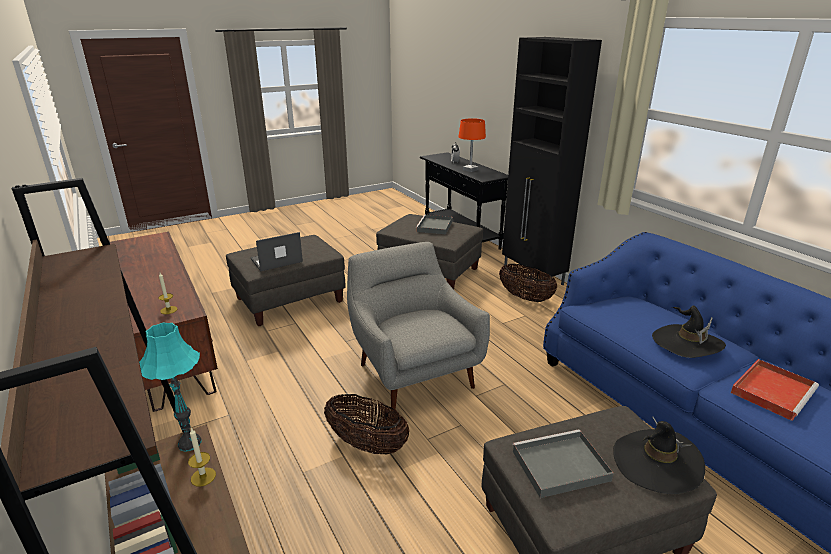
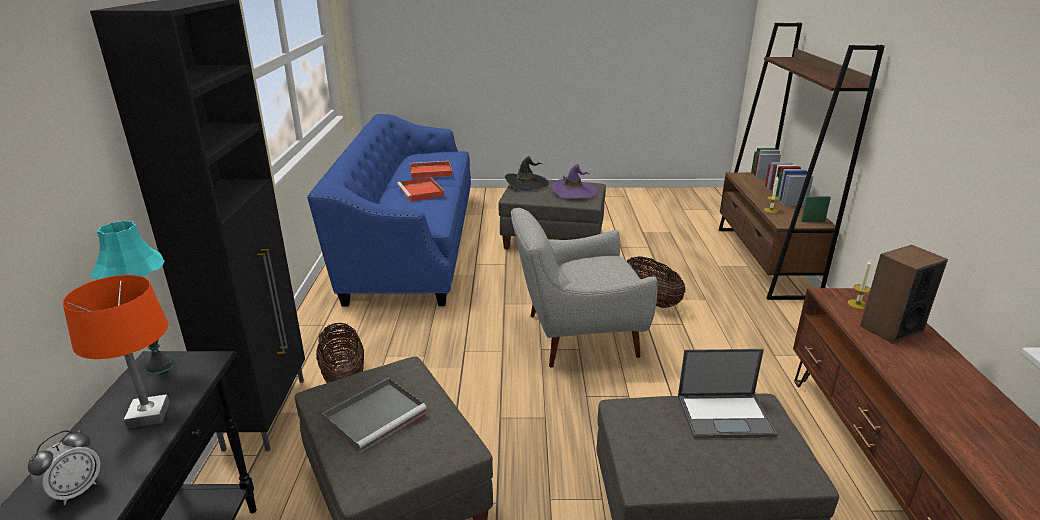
camera: 150 degrees left, 0 degrees up
(155, 296) = (890, 328): none -> speaker
(190, 443) = (784, 222): turquoise table lamp -> turquoise table lamp (159, 366)
(413, 373) = (575, 336): grey armchair -> grey armchair turned 75 degrees clockwise
(559, 466) = (574, 191): grey tray -> purple hat
(686, 344) = (422, 192): black hat -> red tray

